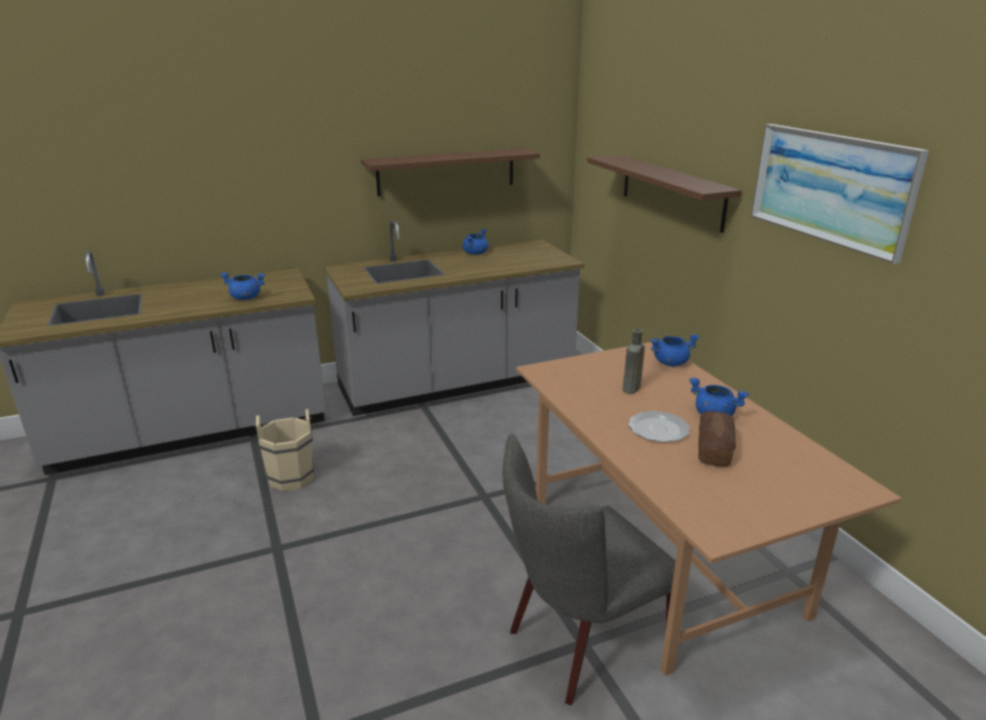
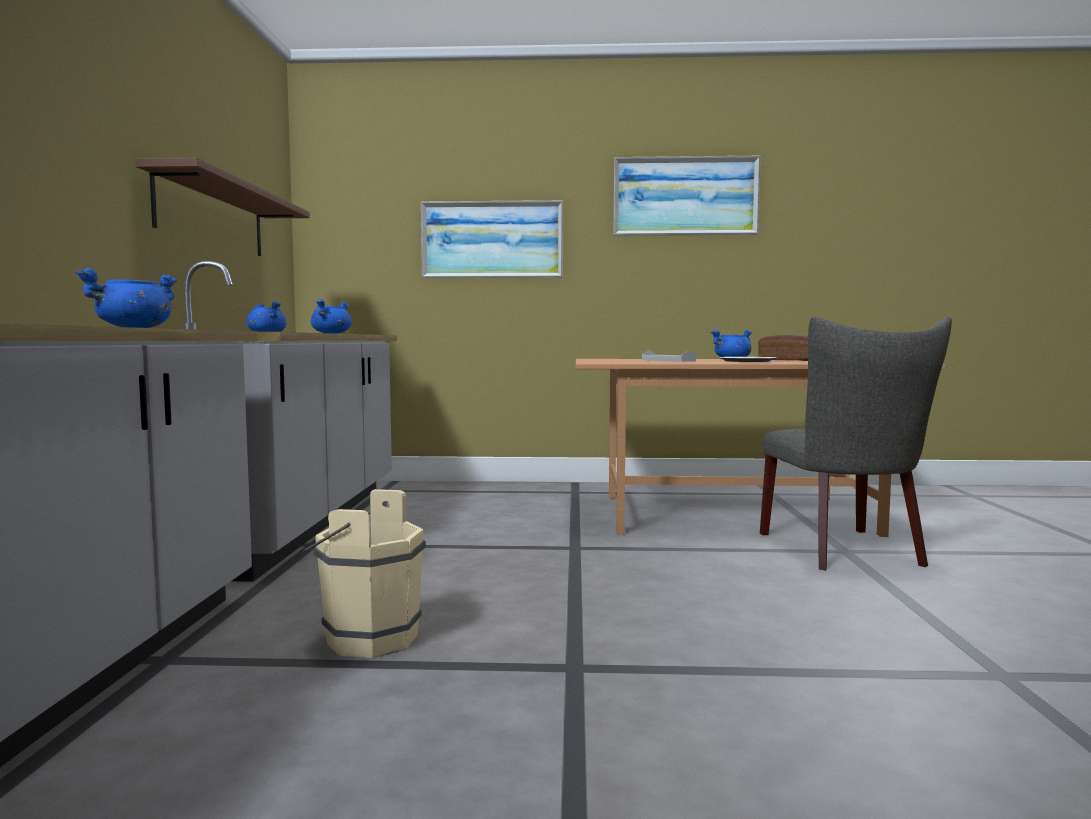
camera: 65 degrees left, 20 degrees down
(631, 389) = (668, 360): brown bottle -> grey tray
(670, 362) = (626, 358): blue cooking pot -> blue cooking pot (331, 333)
(671, 191) = (492, 240): brown shelf -> picture

